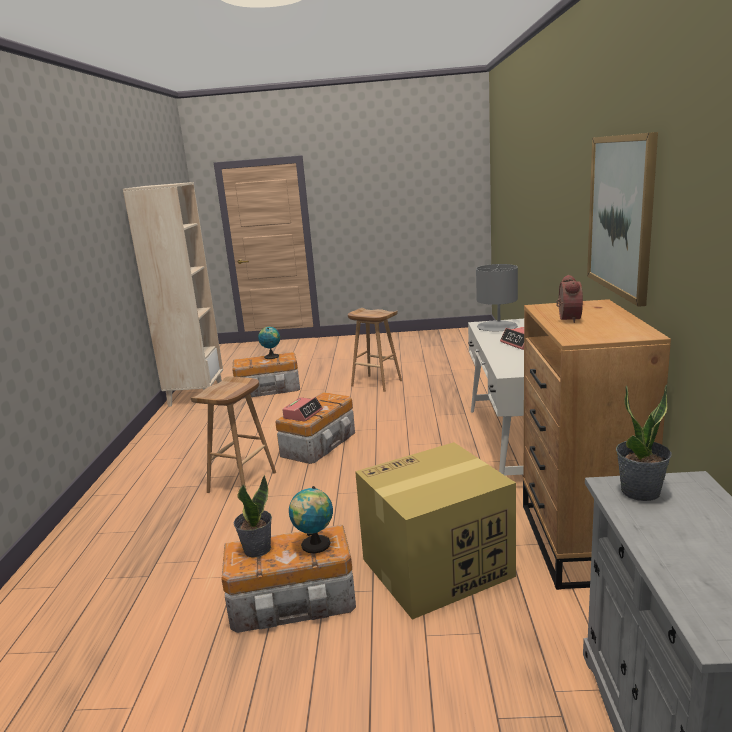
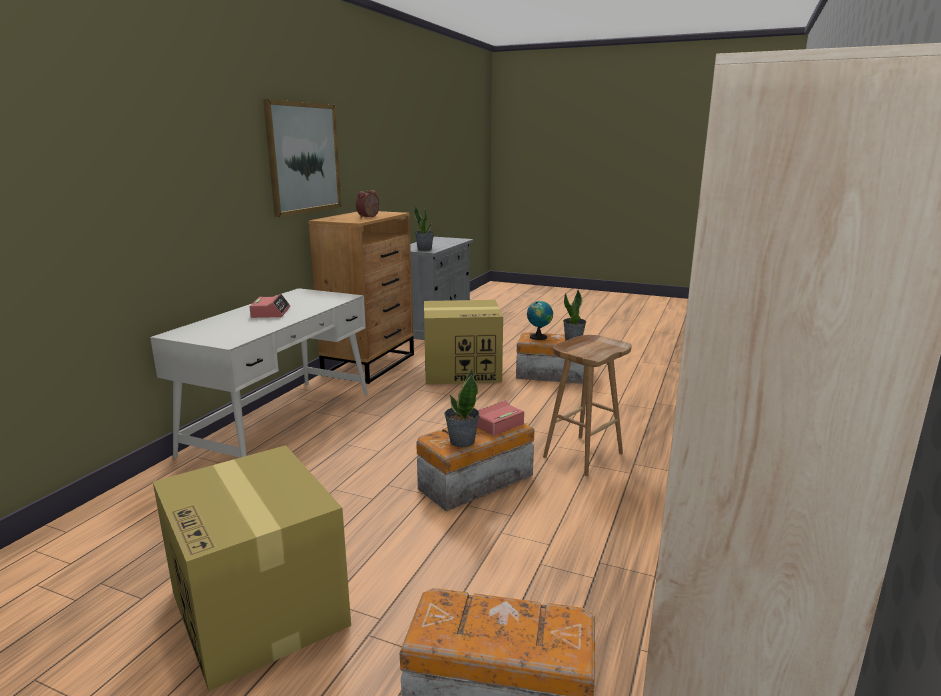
camera: 160 degrees left, 0 degrees up
(271, 356) = (476, 636): globe -> none
(319, 400) = (461, 441): none -> potted plant
(375, 383) = (260, 610): brown stool -> cardboard box
(497, 327) = (230, 334): grey table lamp -> none

